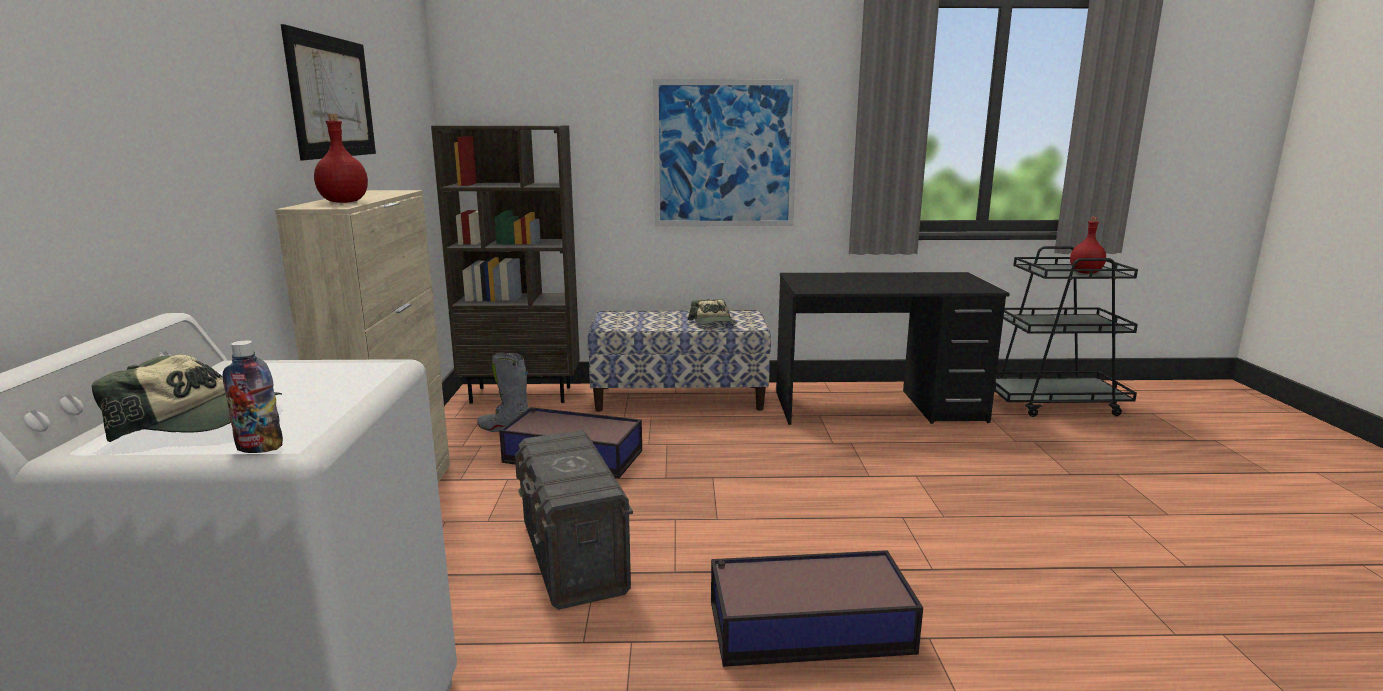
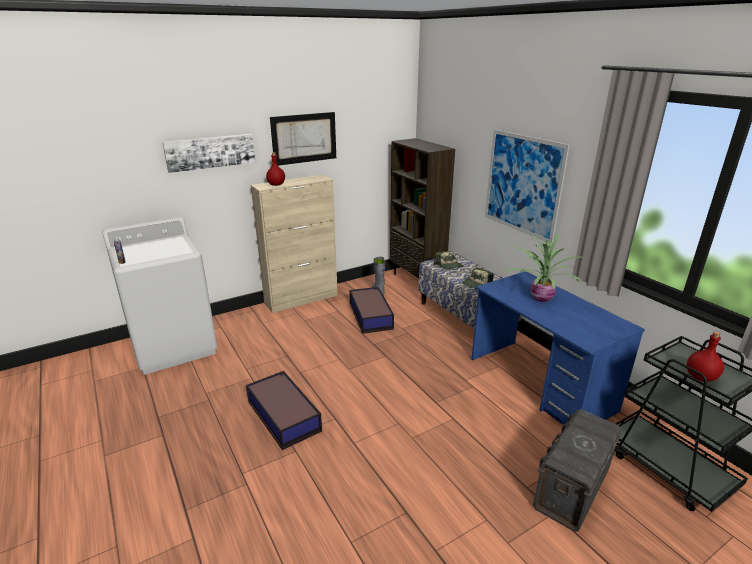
camera: 60 degrees right, 10 degrees up
(188, 99) = (210, 152): none -> picture
(200, 419) = (138, 250): cap -> cap (449, 265)
(573, 558) = (293, 347): grey storage box -> grey storage box (571, 488)
(861, 281) = (539, 298): none -> potted plant
(877, 407) = (540, 384): black desk -> blue desk

